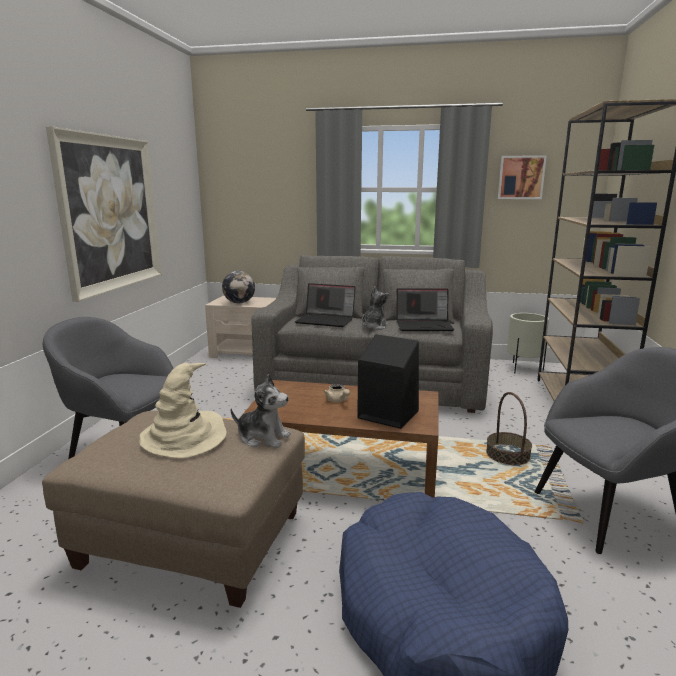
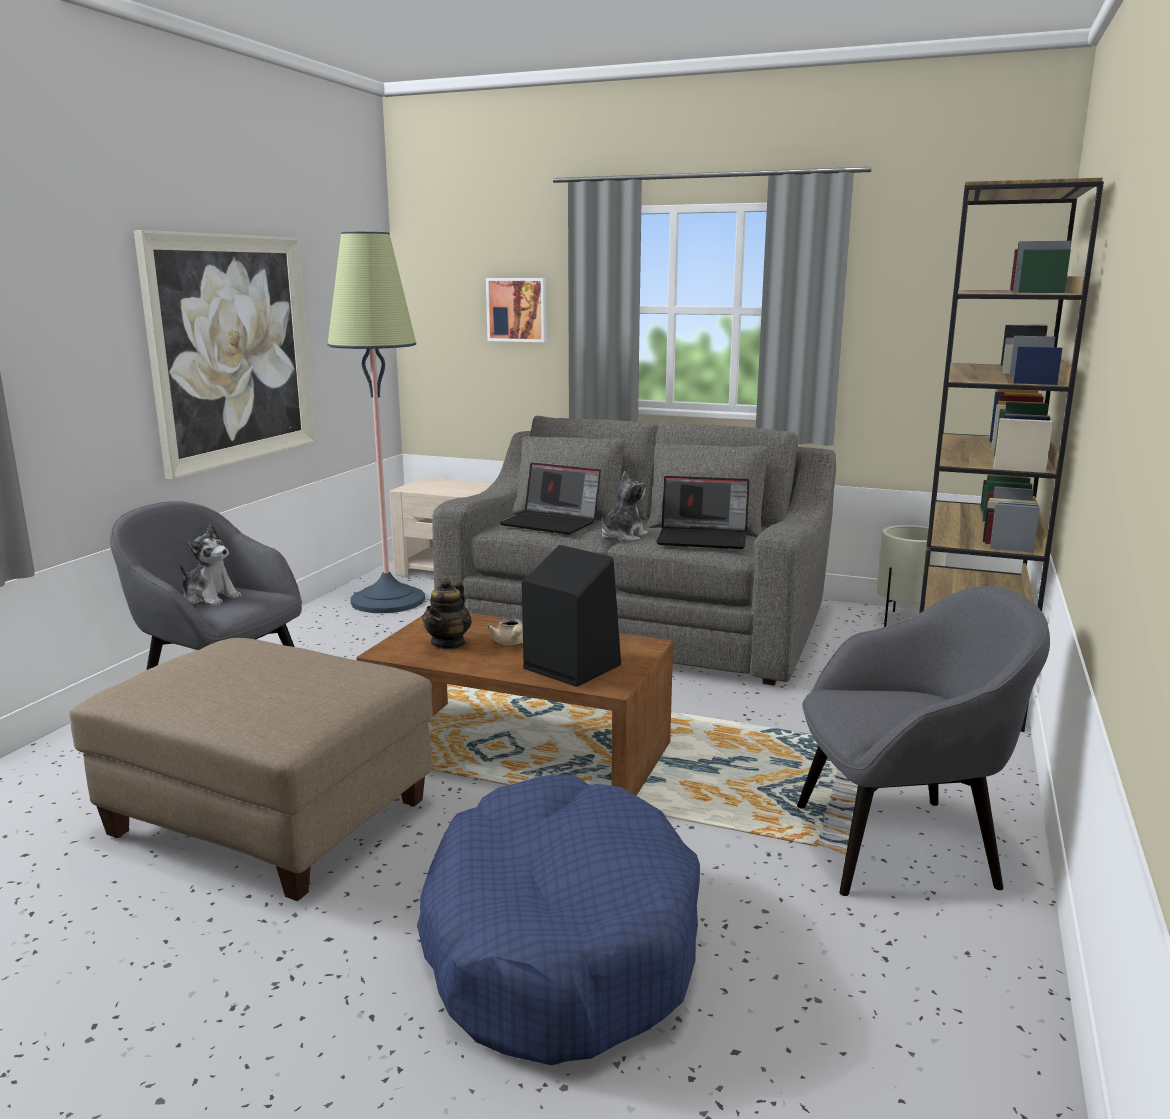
camera: 10 degrees right, 0 degrees up
(184, 437) = (258, 671): beige hat -> none
(212, 374) = (388, 600): none -> floor lamp
(239, 303) = (443, 489): globe -> none
(263, 438) = (364, 681): plush toy -> plush toy (210, 597)
(297, 403) = (448, 643): none -> teapot
(507, 455) = (789, 751): basket -> none
(521, 177) = (908, 292): picture -> picture (517, 309)

